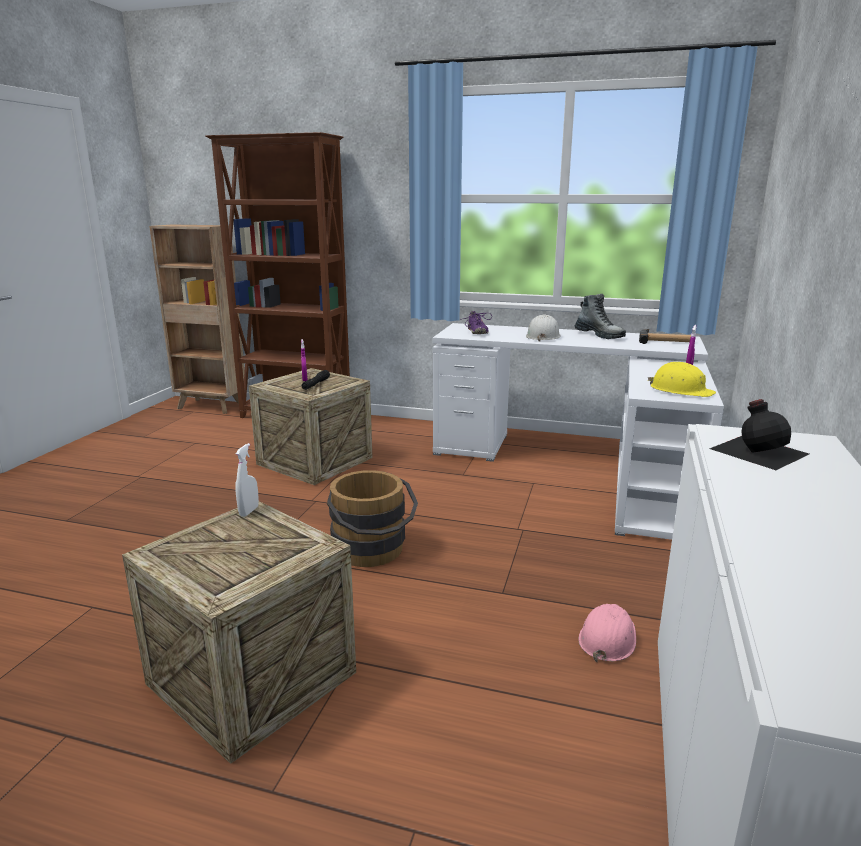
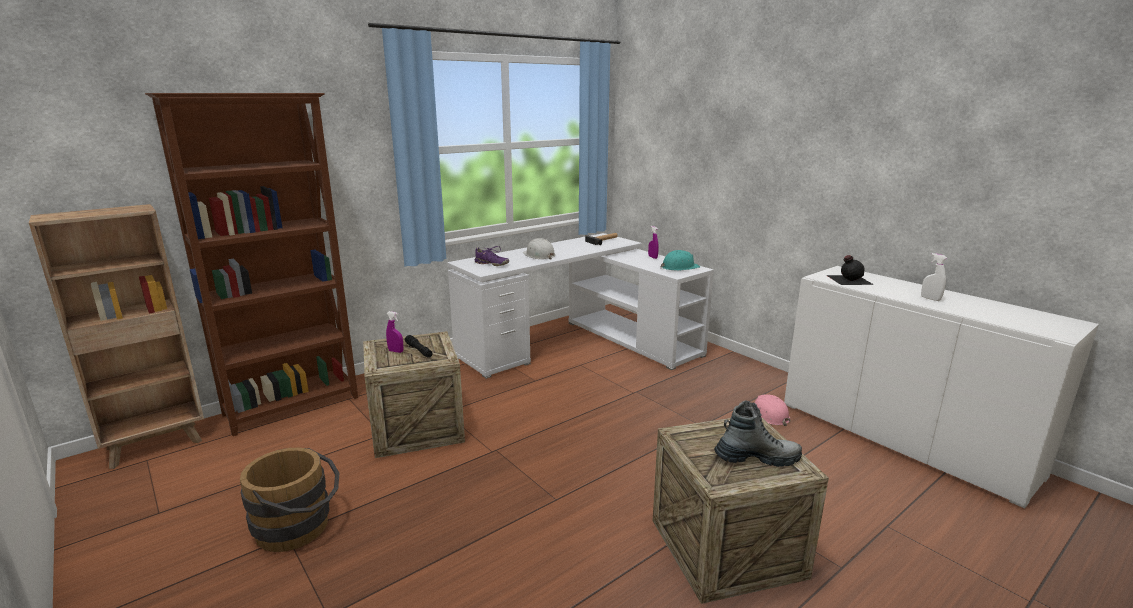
camera: 55 degrees left, 0 degrees up
(249, 511) = (677, 435): white spray bottle -> white spray bottle (930, 299)
(372, 552) = (607, 451): brown bucket -> brown bucket (299, 528)
(599, 335) = (562, 245): boot -> boot (757, 458)
(680, 390) = (679, 267): yellow hard hat -> turquoise hard hat

